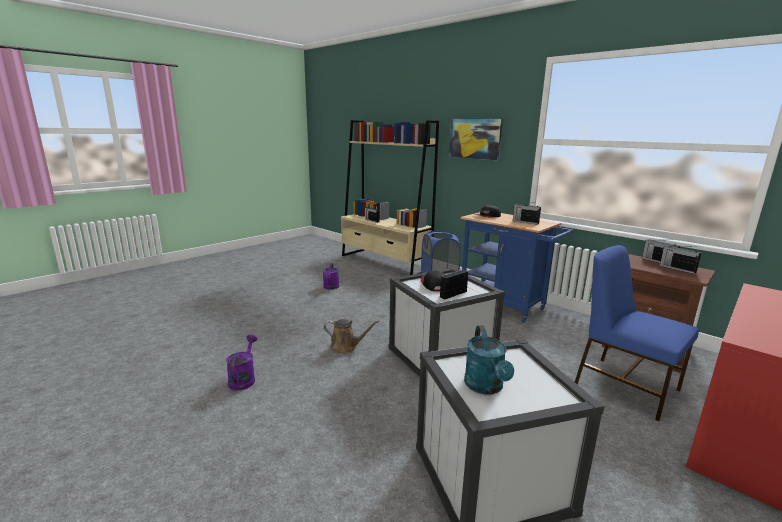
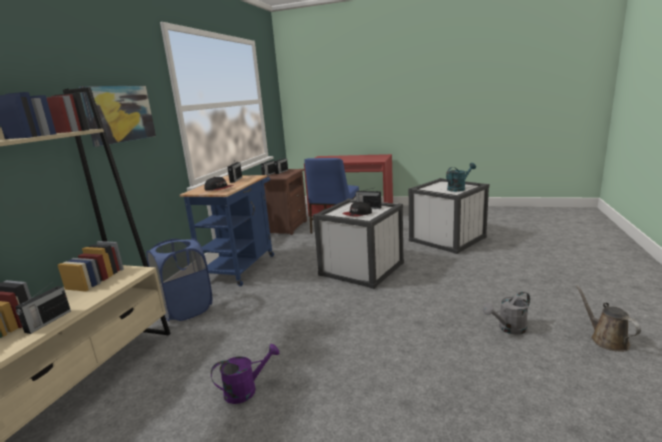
camera: 115 degrees left, 0 degrees up
(243, 379) = (508, 329): purple watering can -> grey watering can
(346, 347) = (396, 306): brown watering can -> brown watering can (606, 339)

